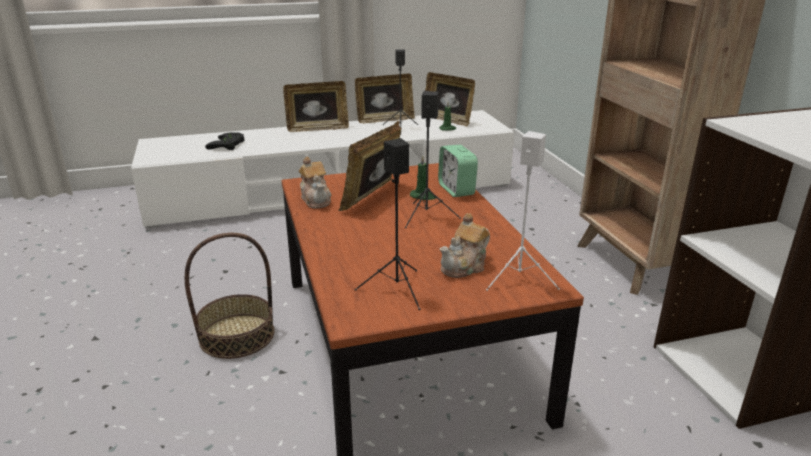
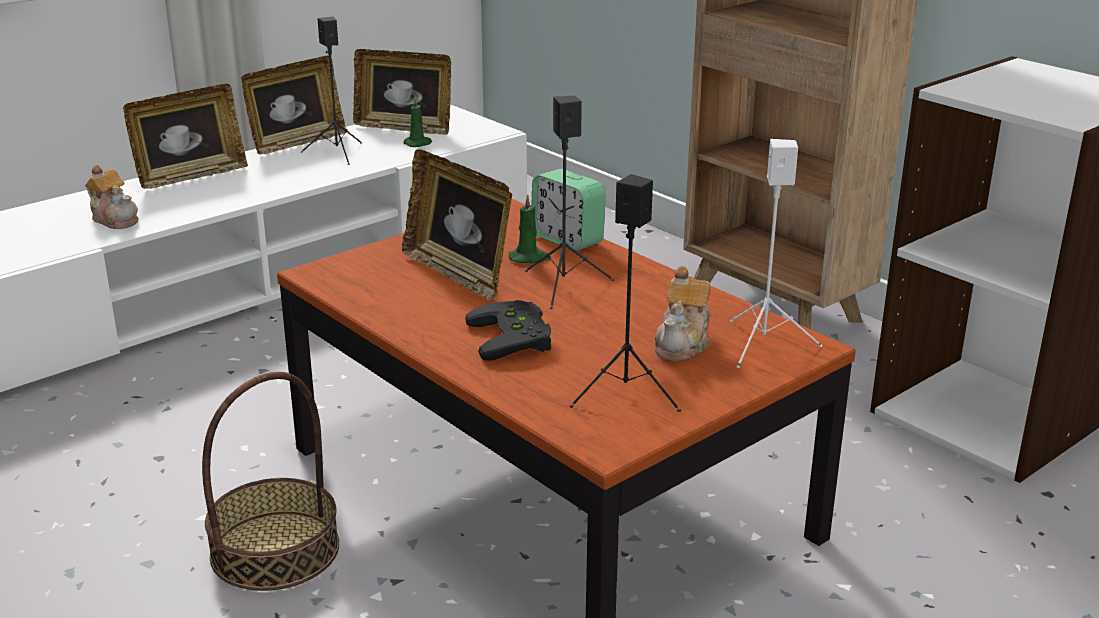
camera: 25 degrees left, 0 degrees up
(228, 145) = (50, 231): black game controller -> black game controller (516, 337)
(316, 199) = (373, 293): teapot -> teapot (115, 219)
(373, 198) = (458, 274): picture frame -> picture frame turned 45 degrees counterclockwise

